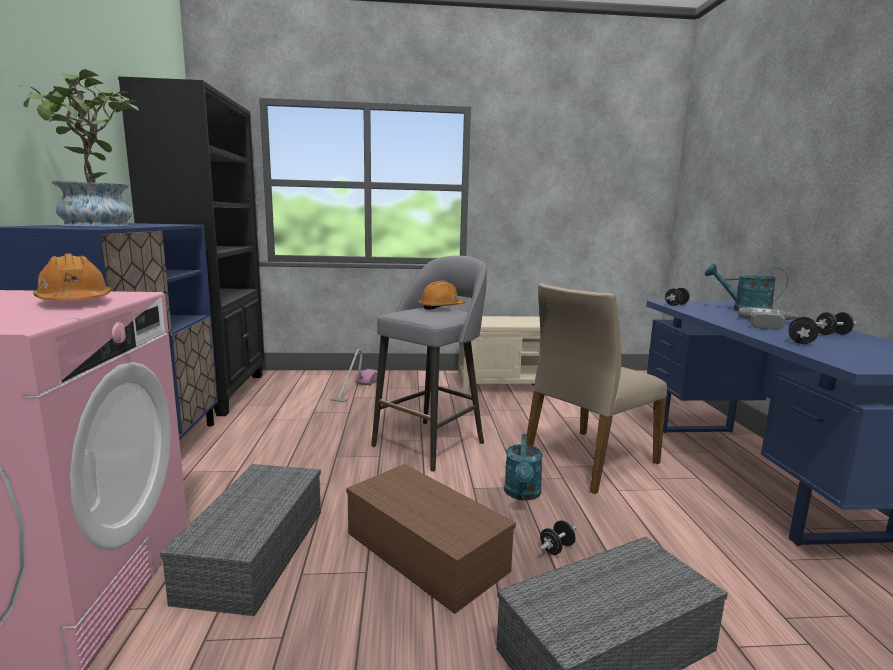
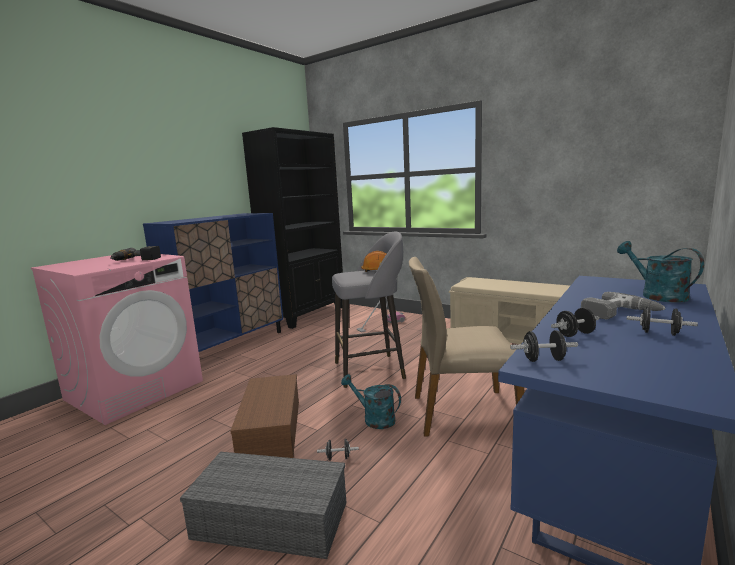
camera: 40 degrees right, 0 degrees up
(74, 302) = (136, 260): orange hard hat -> power drill
(96, 225) = (198, 219): potted plant -> none
(254, 551) = (209, 400): grey storage box -> none
(522, 494) = (374, 419): turquoise watering can -> turquoise watering can turned 75 degrees clockwise
(676, 305) = (591, 283): black dumbbell -> black dumbbell (543, 360)

